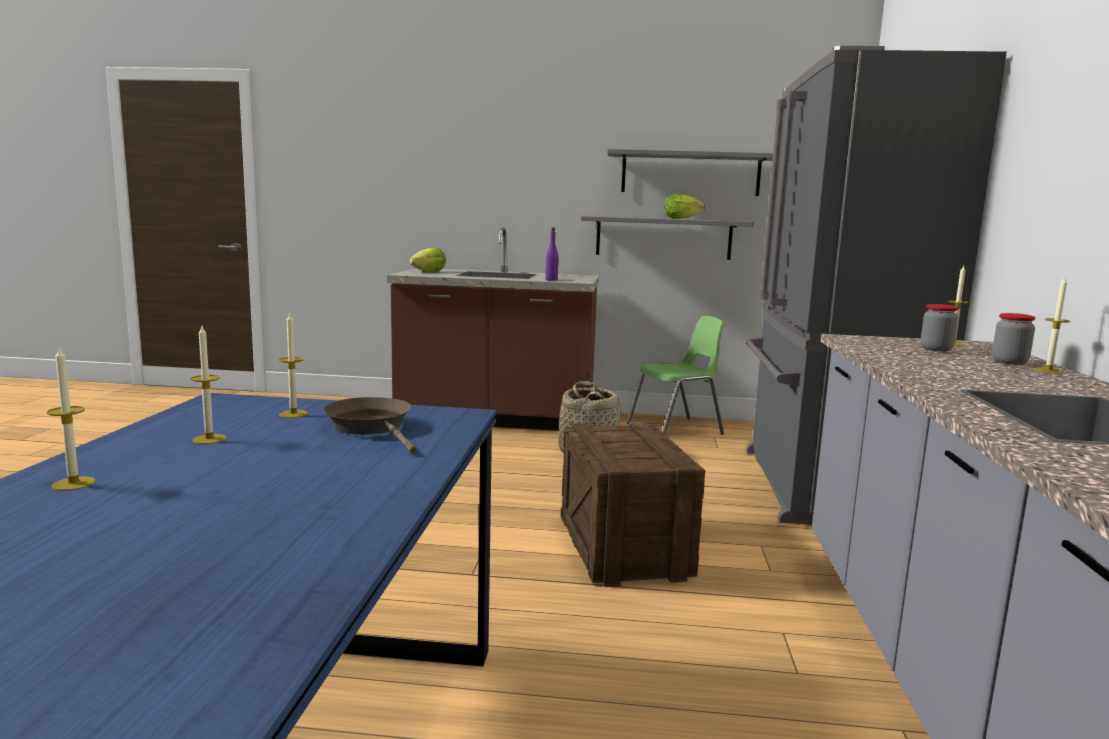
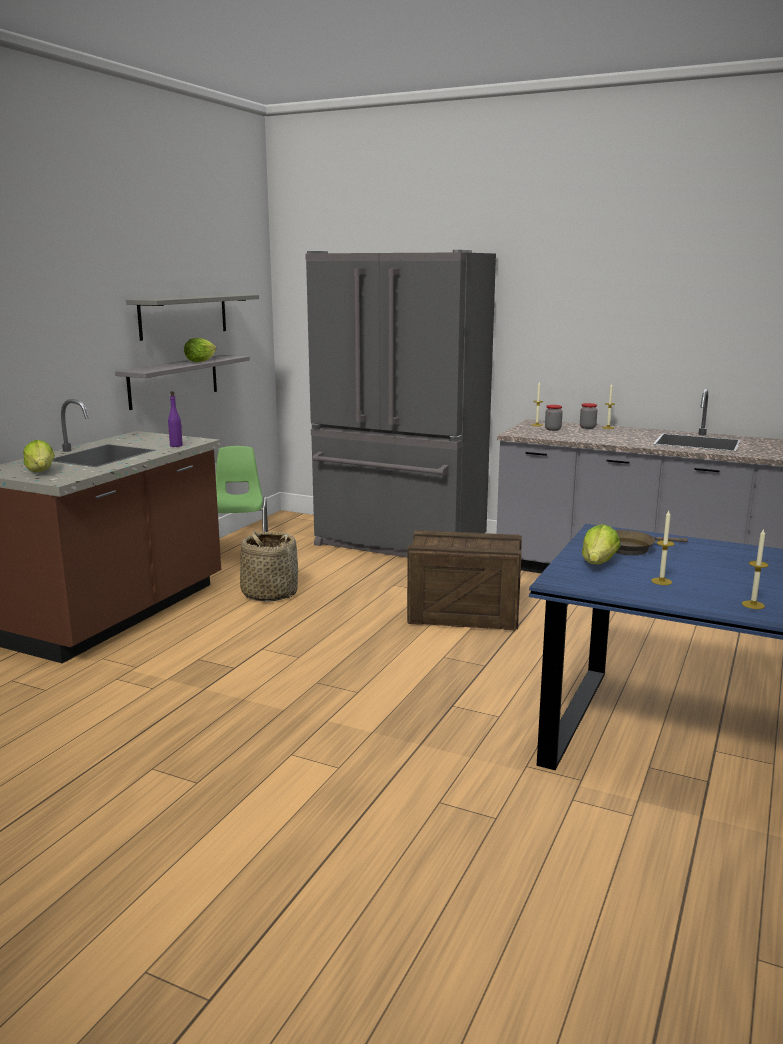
camera: 70 degrees left, 5 degrees up
(293, 414) = (598, 564): candle -> lettuce

